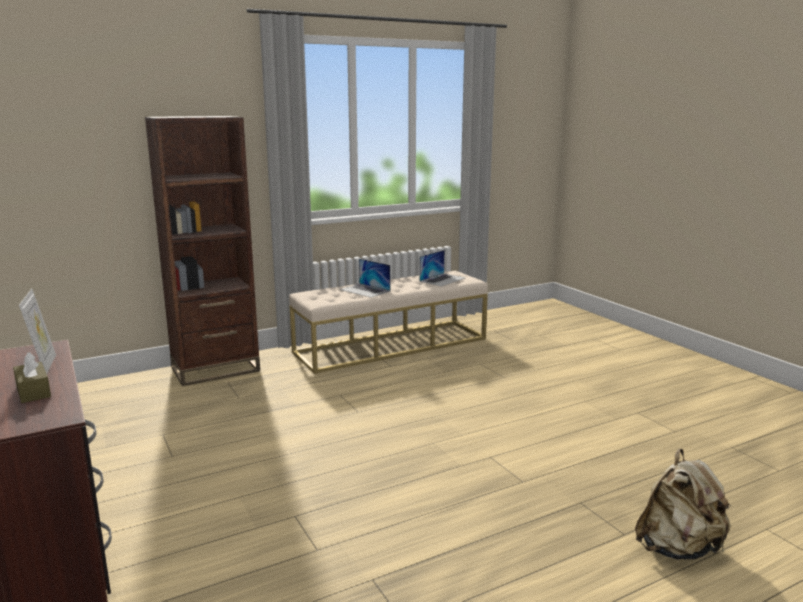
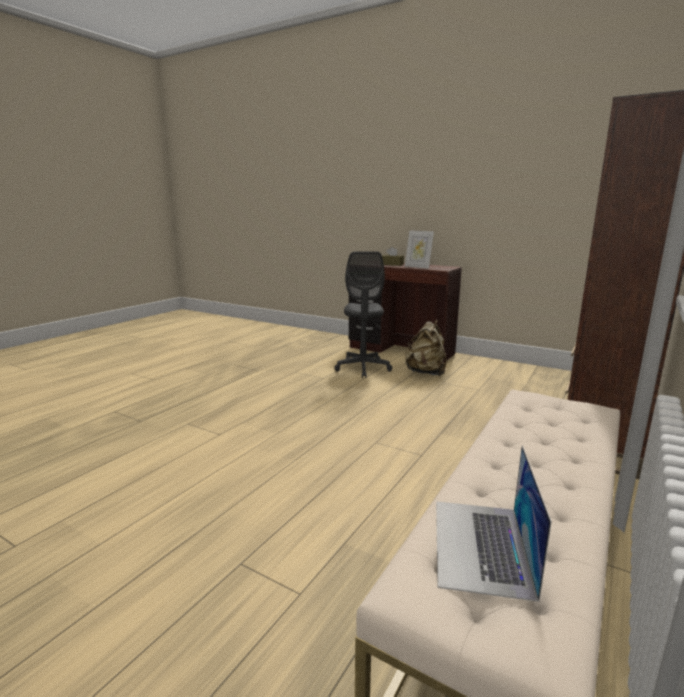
camera: 150 degrees right, 0 degrees up
(207, 520) = (363, 368): none -> grey office chair
(365, 290) = (537, 439): laptop -> none
(678, 548) = (79, 412): beige backpack -> beige backpack (426, 372)

